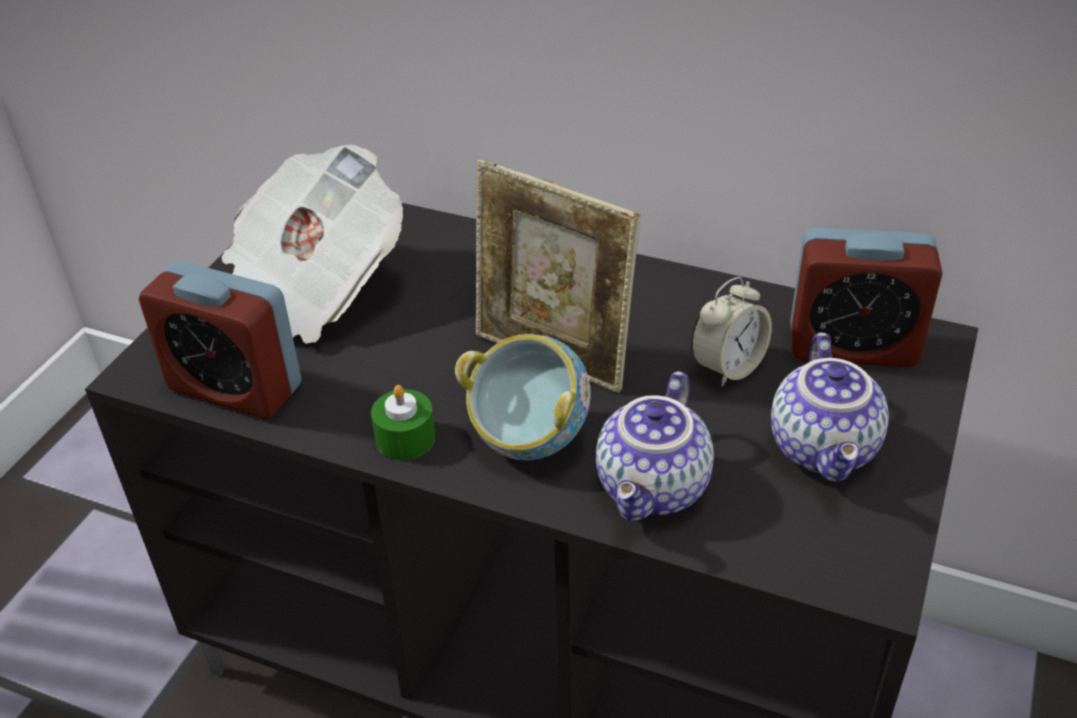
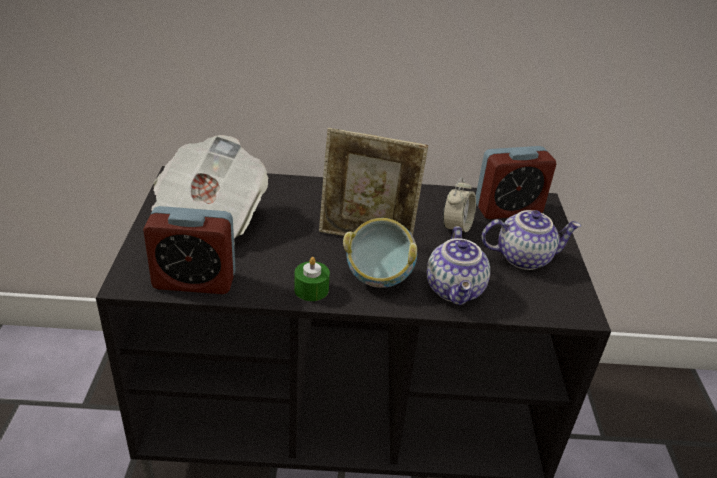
camera: 25 degrees left, 5 degrees down
(826, 449) = (523, 257): teapot -> teapot turned 75 degrees counterclockwise

